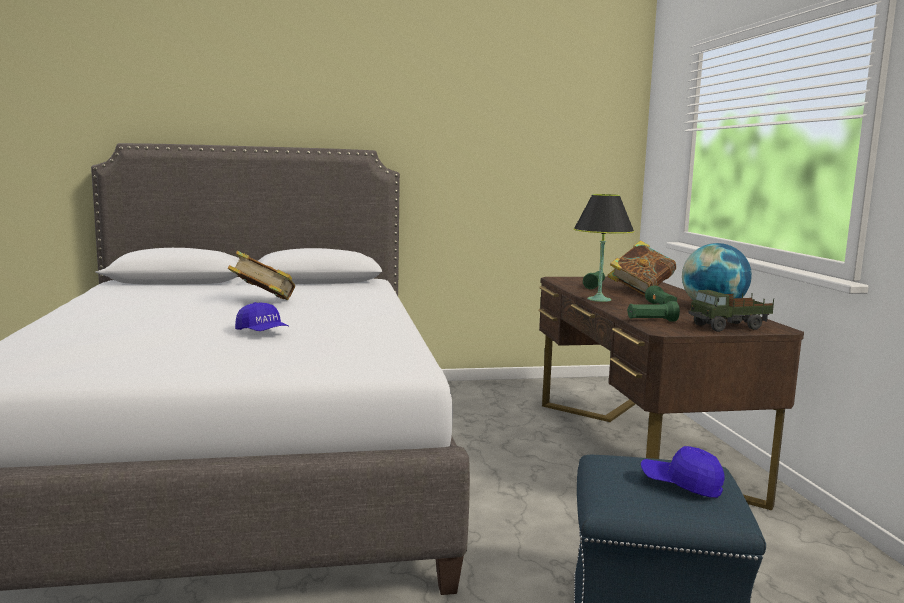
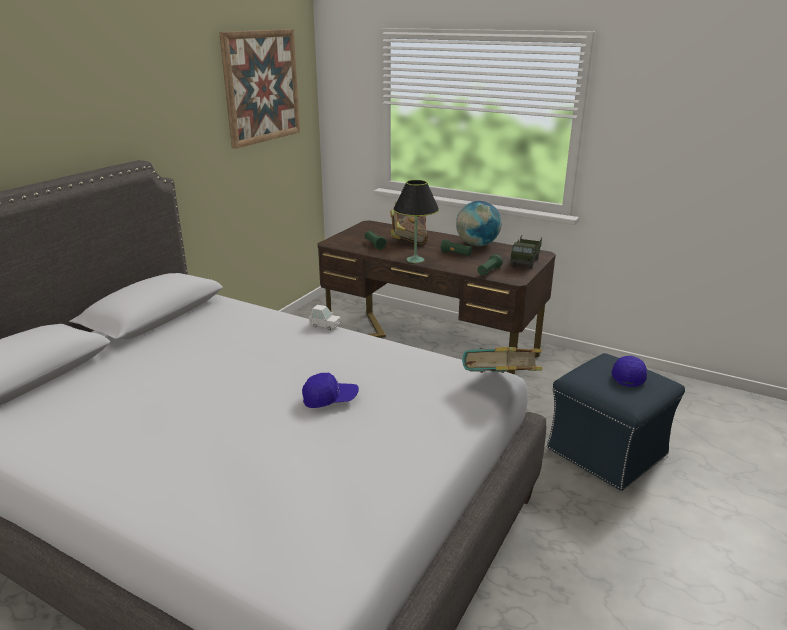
camera: 50 degrees left, 15 degrees up
(263, 302) = (210, 366): book -> book (500, 384)
(395, 310) = (325, 325): none -> white toy car
(551, 109) = (262, 87): none -> picture
(681, 485) = (628, 375): blue cap -> blue cap turned 135 degrees clockwise

